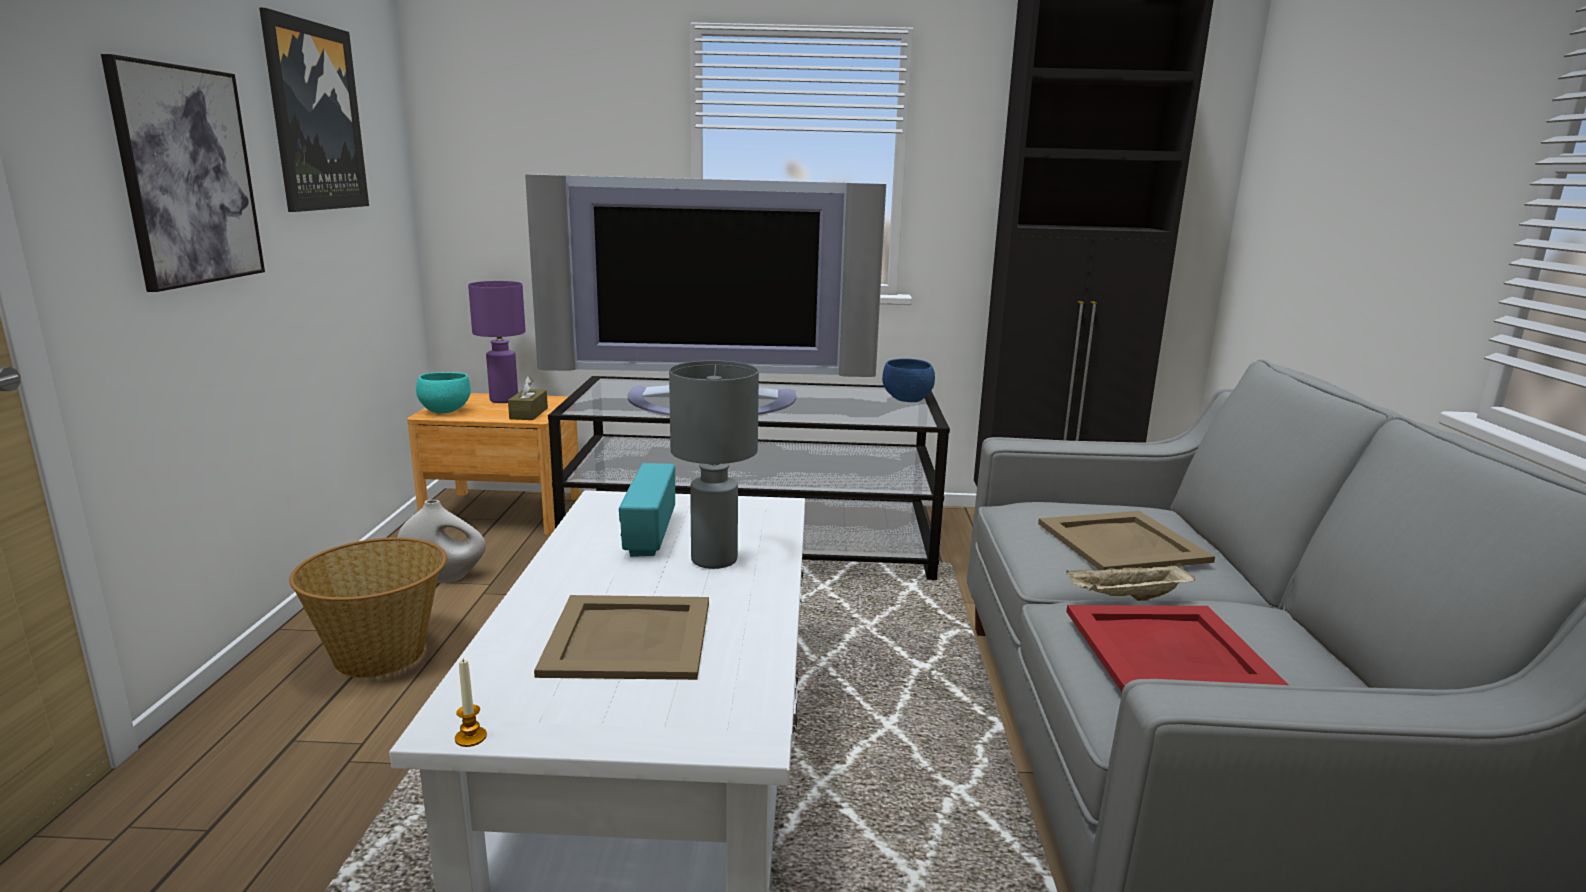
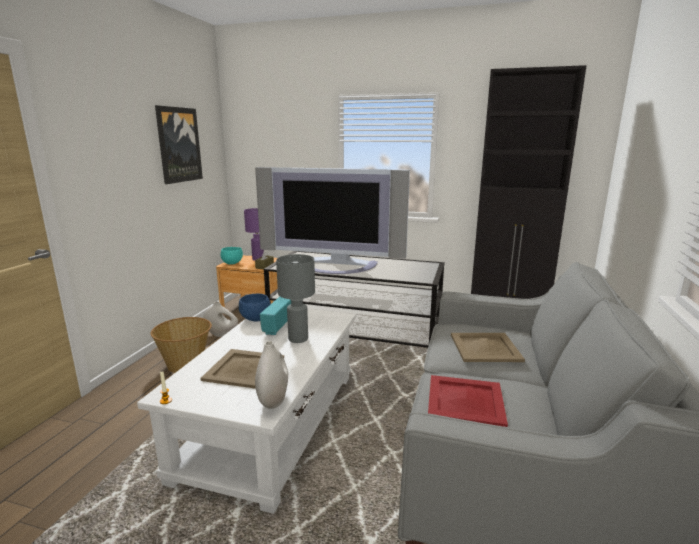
camera: 15 degrees right, 0 degrees up
(188, 176) = (121, 174): picture -> none
(747, 701) = (273, 400): none -> white vase
(908, 400) = (428, 269): blue bowl -> blue bowl (256, 319)
(1127, 598) = (467, 375): beige tray -> none

